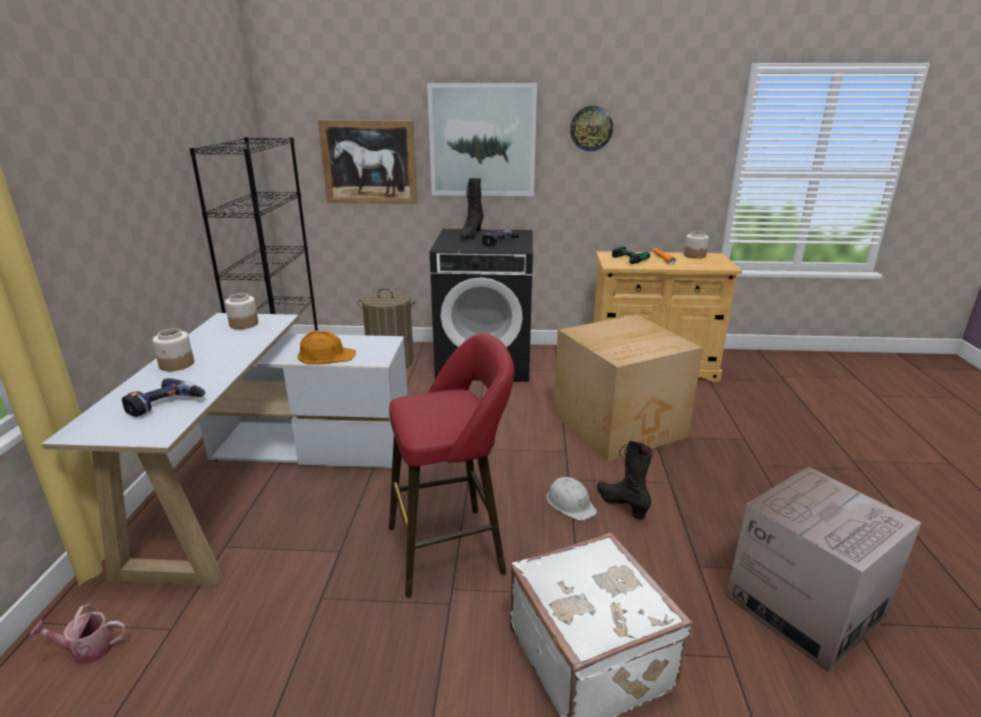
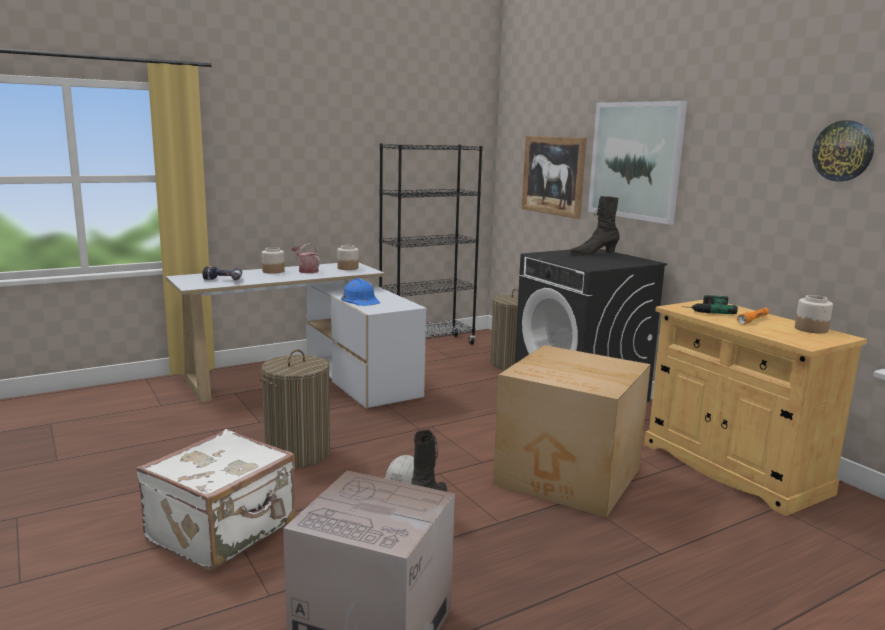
camera: 55 degrees right, 10 degrees down
(87, 650) = (135, 394): watering can -> watering can (306, 271)
(326, 355) = (360, 299): orange hard hat -> blue hard hat
(452, 548) = (297, 453): red stool -> laundry basket
(499, 243) = (592, 262): power drill -> none
(591, 128) = (735, 152): wall clock -> wall clock (843, 151)

